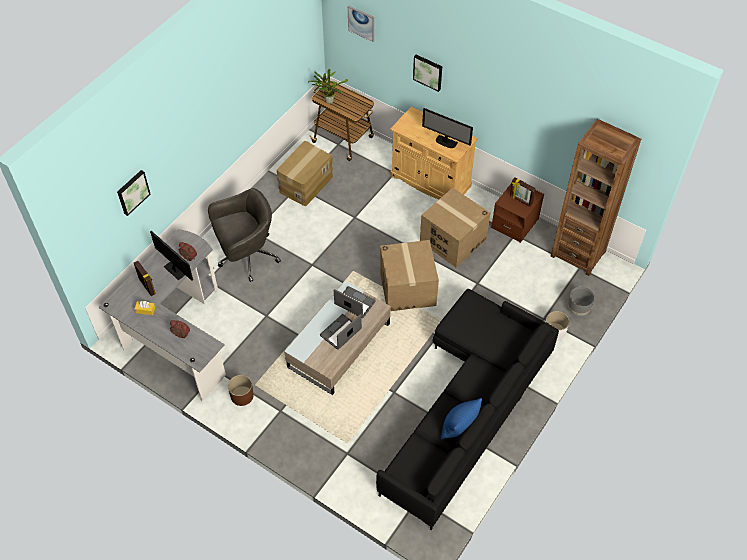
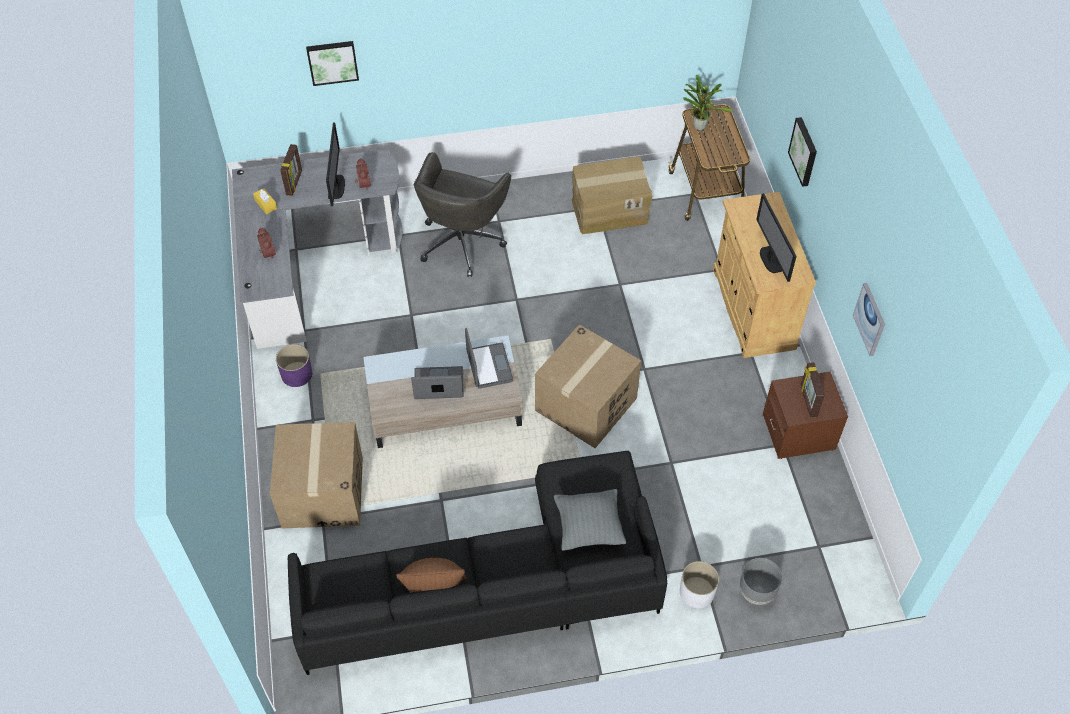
camera: 45 degrees right, 0 degrees up
(242, 395) = (297, 374): brown planter -> purple planter
(247, 256) = (462, 241): grey office chair -> grey office chair turned 90 degrees clockwise
(361, 23) = (773, 39): picture -> picture (870, 319)
(452, 240) = (699, 393): cardboard box -> cardboard box (322, 492)
(458, 427) = (434, 588): blue pillow -> brown pillow
(494, 337) = (589, 527): none -> grey pillow
(578, 254) = (836, 529): brown bookcase -> none

